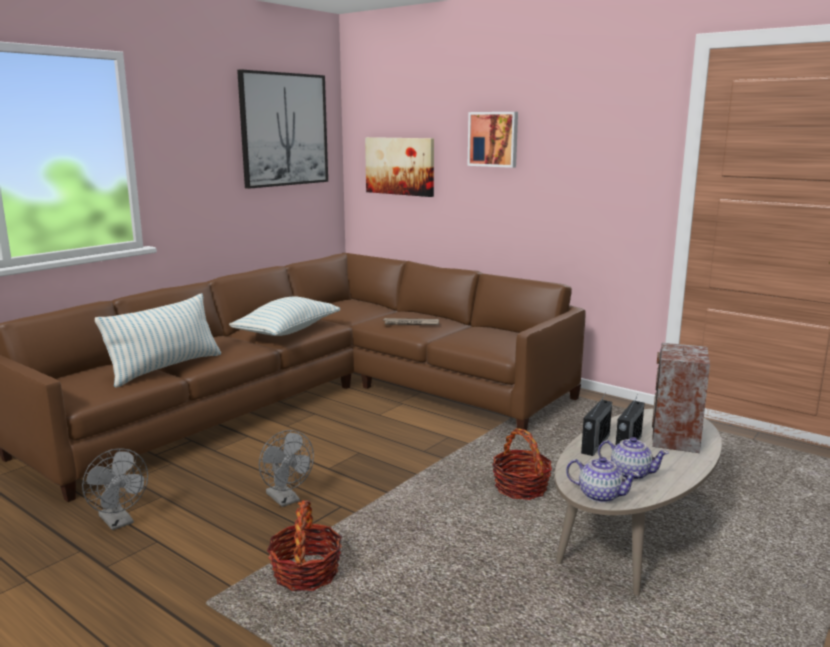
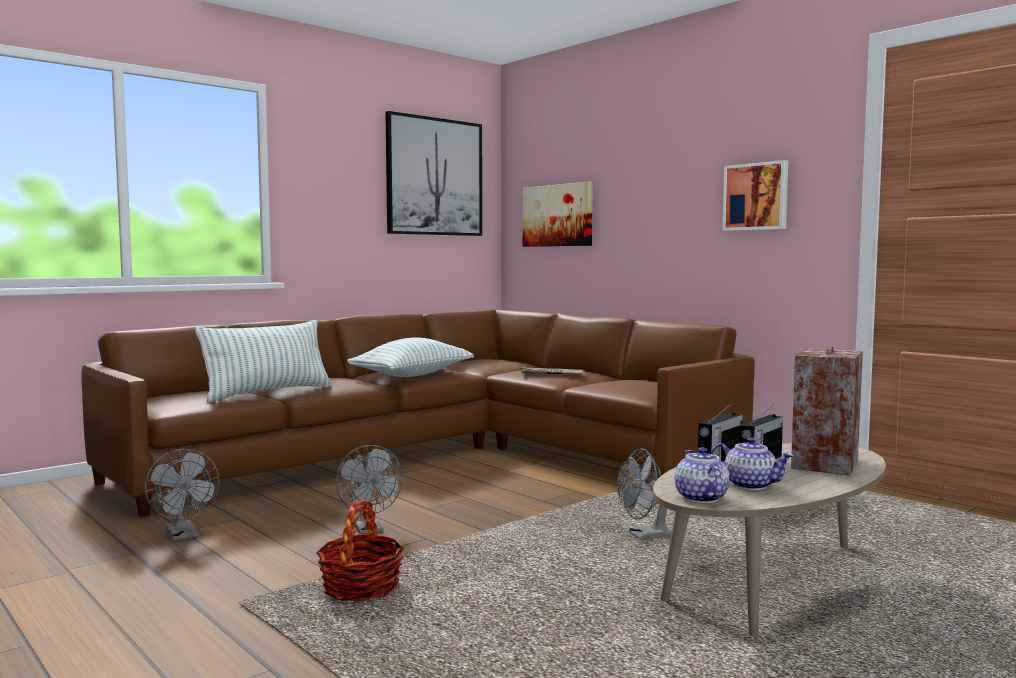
camera: 10 degrees right, 10 degrees down
(493, 139) = (654, 176): picture -> picture (756, 196)
(521, 488) = (646, 536): basket -> grey fan
(599, 495) = (700, 498): teapot -> teapot turned 135 degrees counterclockwise

